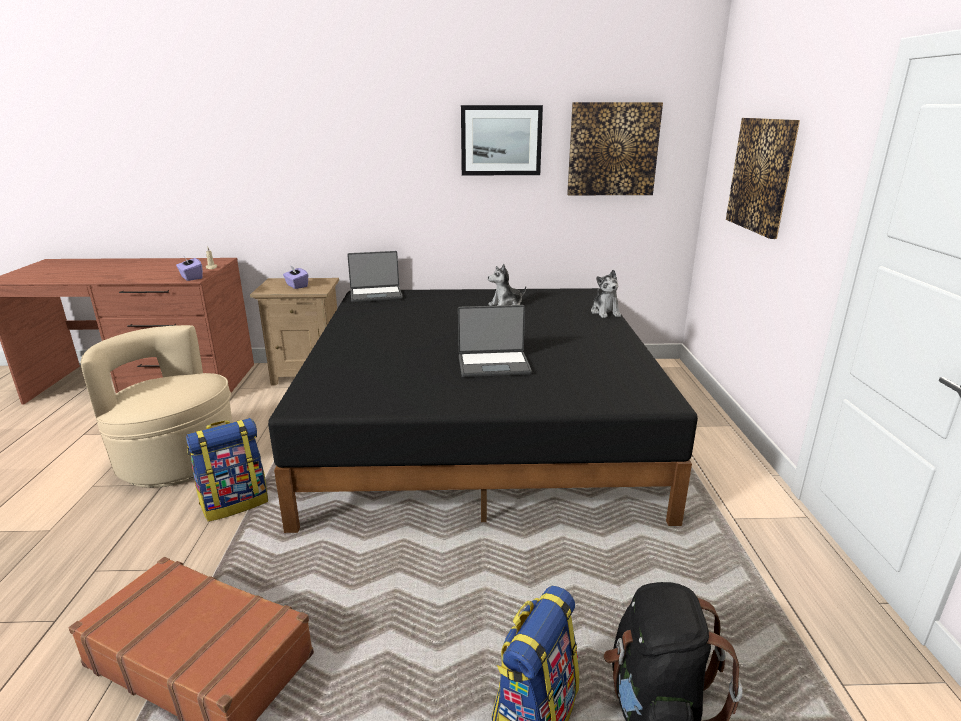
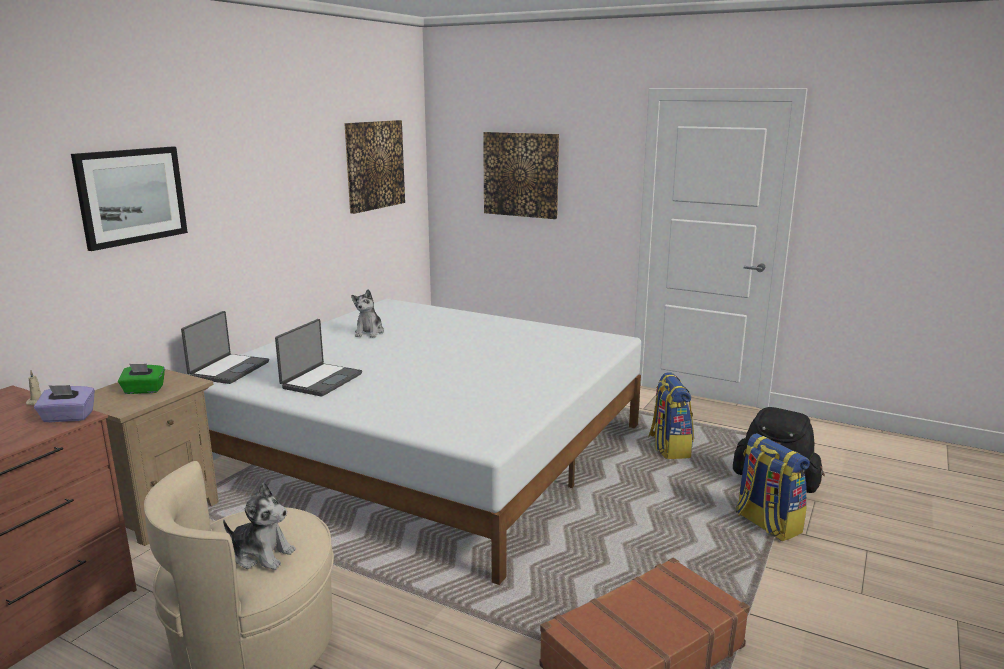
camera: 60 degrees left, 5 degrees down
(235, 502) = (412, 609): backpack -> backpack (669, 448)
(296, 286) = (143, 390): purple tissue box -> green tissue box
(480, 425) = (429, 449): black bed -> white bed
(493, 365) = (497, 365): laptop -> laptop (321, 381)
(501, 140) = (297, 166): picture -> picture (131, 196)
(605, 312) = (445, 311): plush toy -> plush toy (262, 554)

